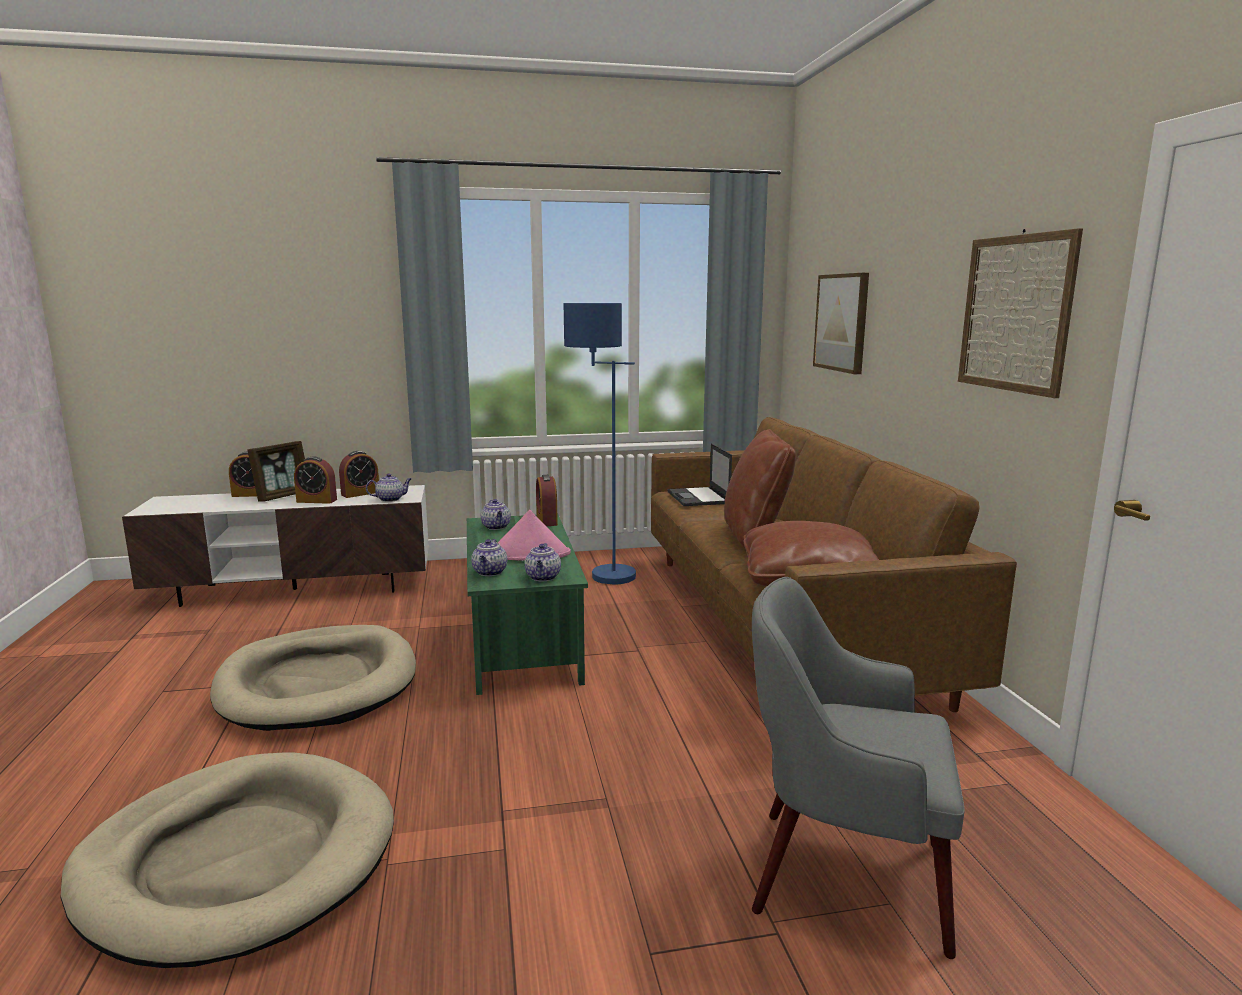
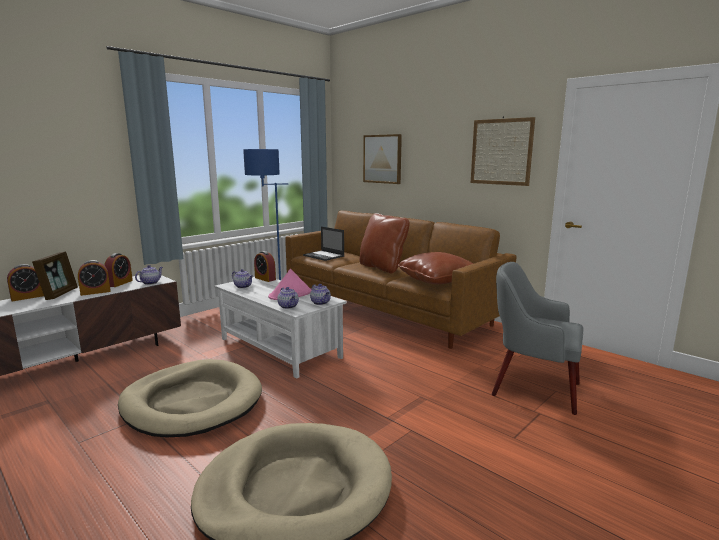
camera: 35 degrees left, 0 degrees up
(523, 639) = (280, 348): green coffee table -> white coffee table
(843, 875) = (533, 388): grey armchair -> grey armchair turned 45 degrees clockwise

